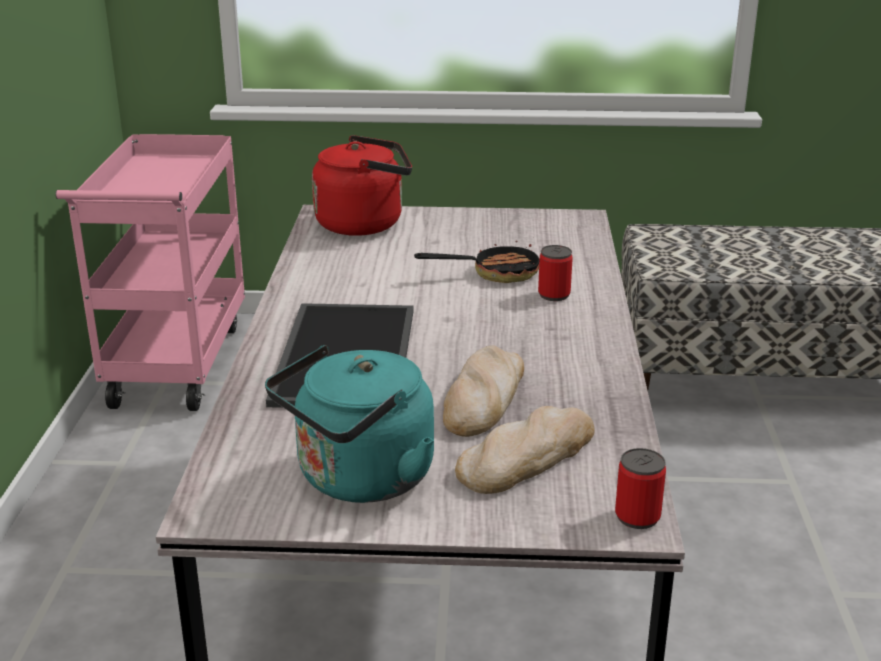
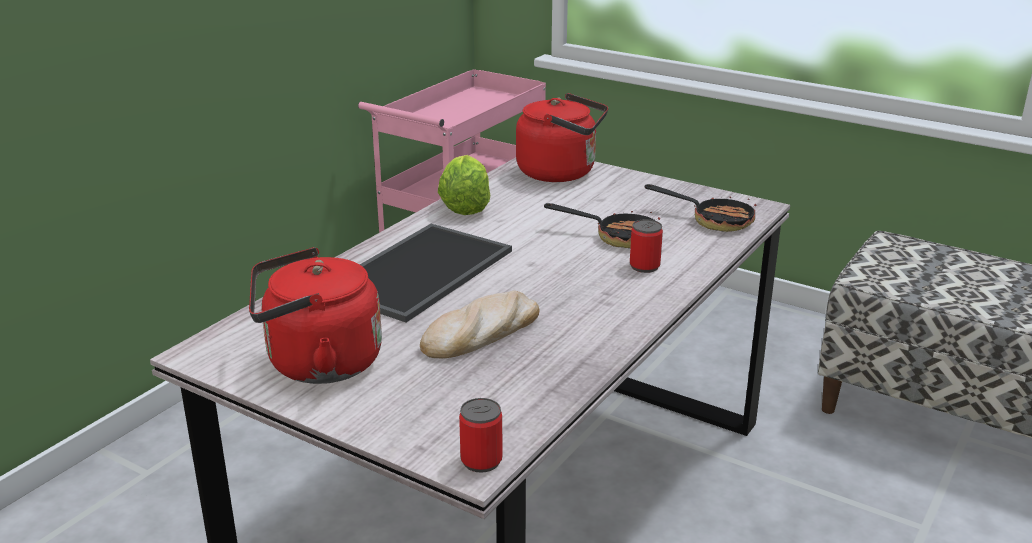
camera: 30 degrees right, 0 degrees up
(309, 278) = (465, 206): none -> lettuce
(359, 480) = (317, 364): turquoise kettle -> red kettle
(527, 456) = (456, 386): bread -> none
(560, 238) = (713, 220): none -> frying pan

